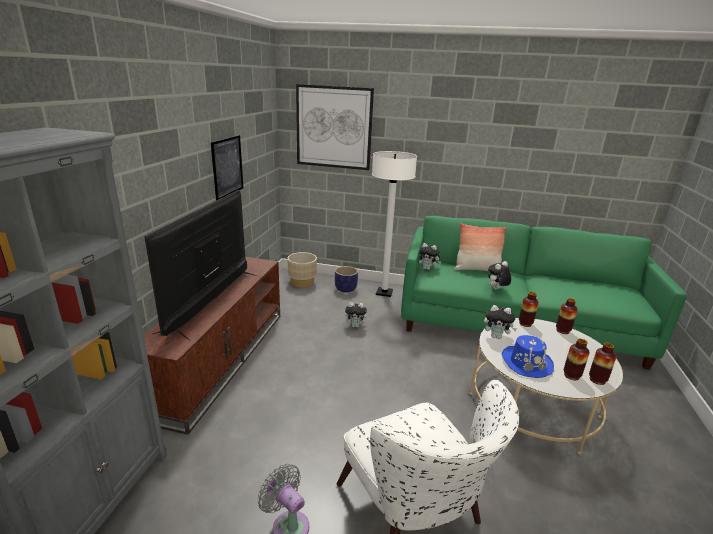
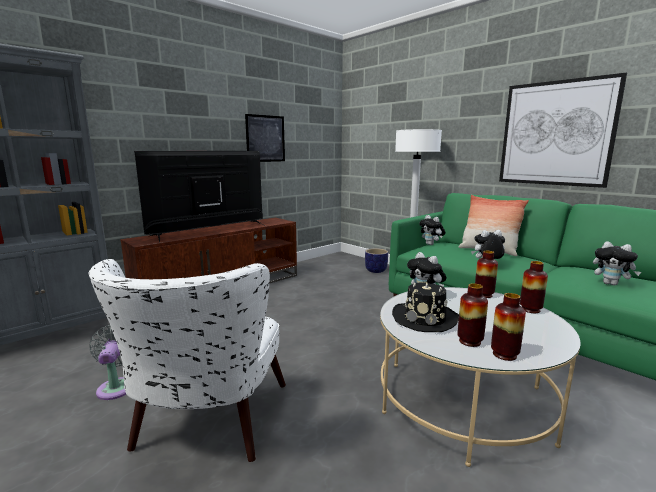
camera: 35 degrees right, 10 degrees down
(302, 282) = (344, 261): beige planter -> none
(334, 127) = (380, 116): picture -> picture (556, 133)
(356, 326) = (350, 293): plush toy -> plush toy (611, 284)
(526, 362) = (425, 318): blue hat -> black hat

